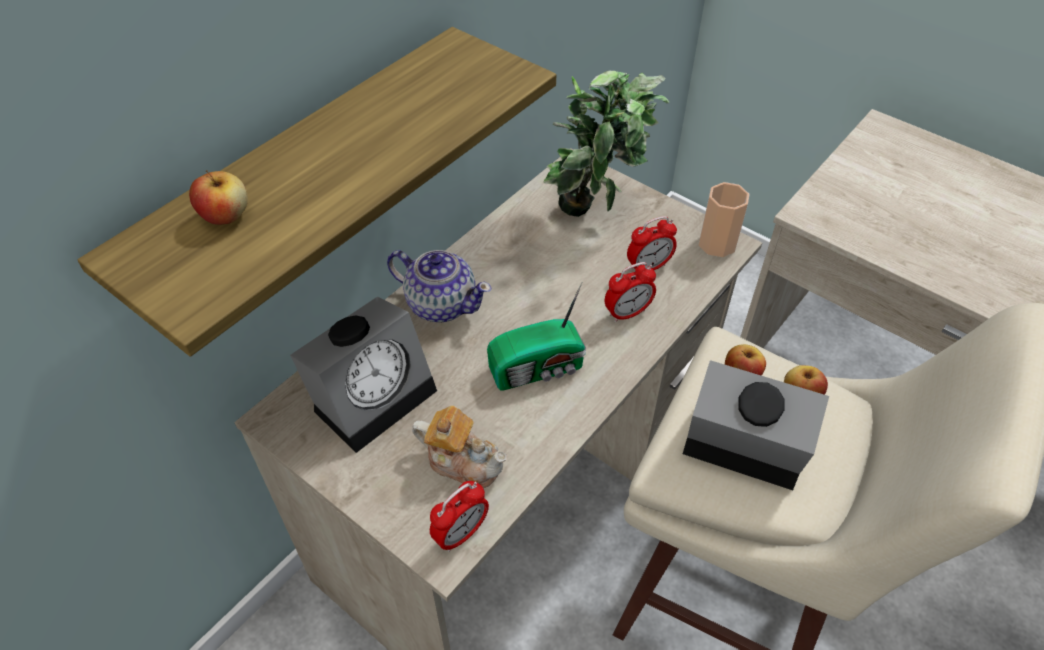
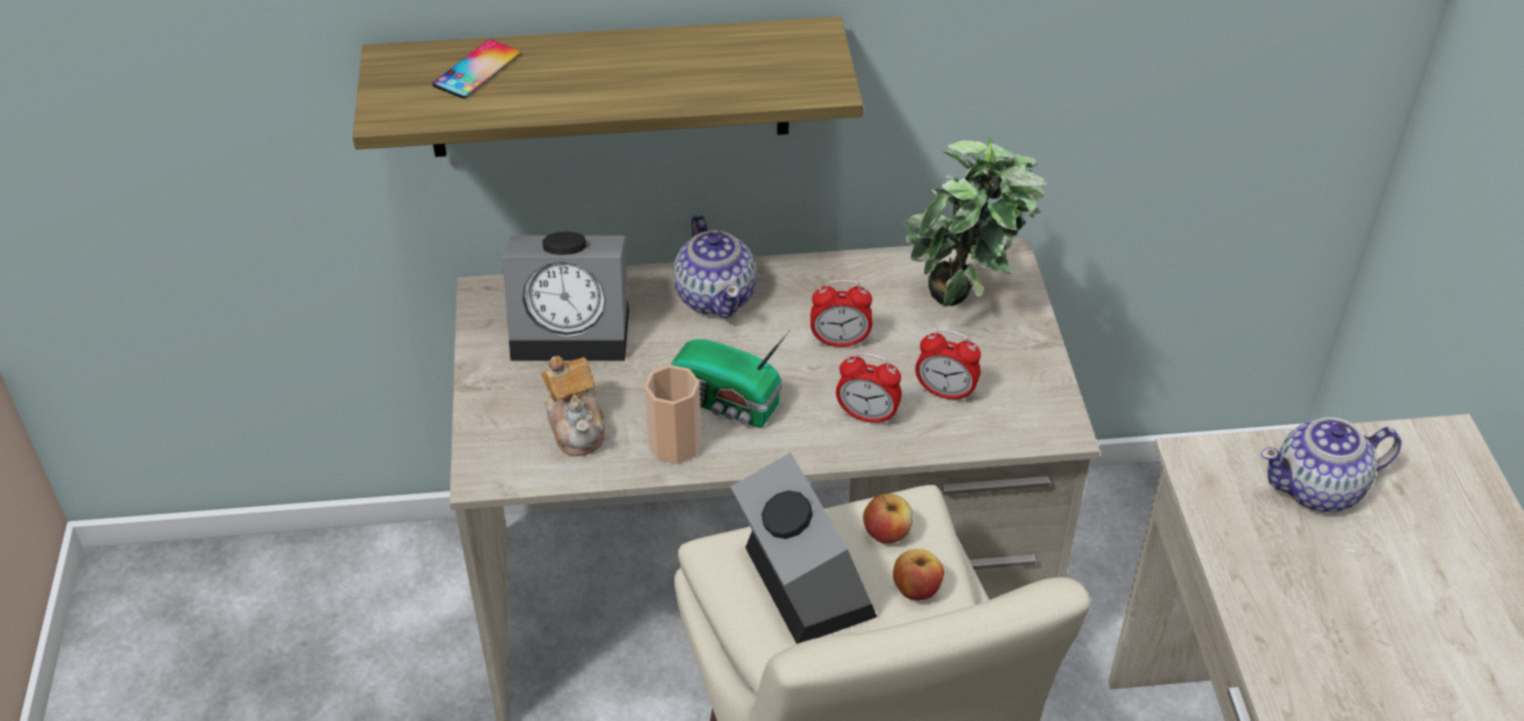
camera: 45 degrees right, 5 degrees down
(226, 216) = (477, 69): apple -> phone
(461, 534) = (511, 471): alarm clock -> alarm clock (840, 341)
(717, 244) = (1047, 419): cup -> cup (675, 445)
(872, 189) = (1319, 489): none -> teapot

